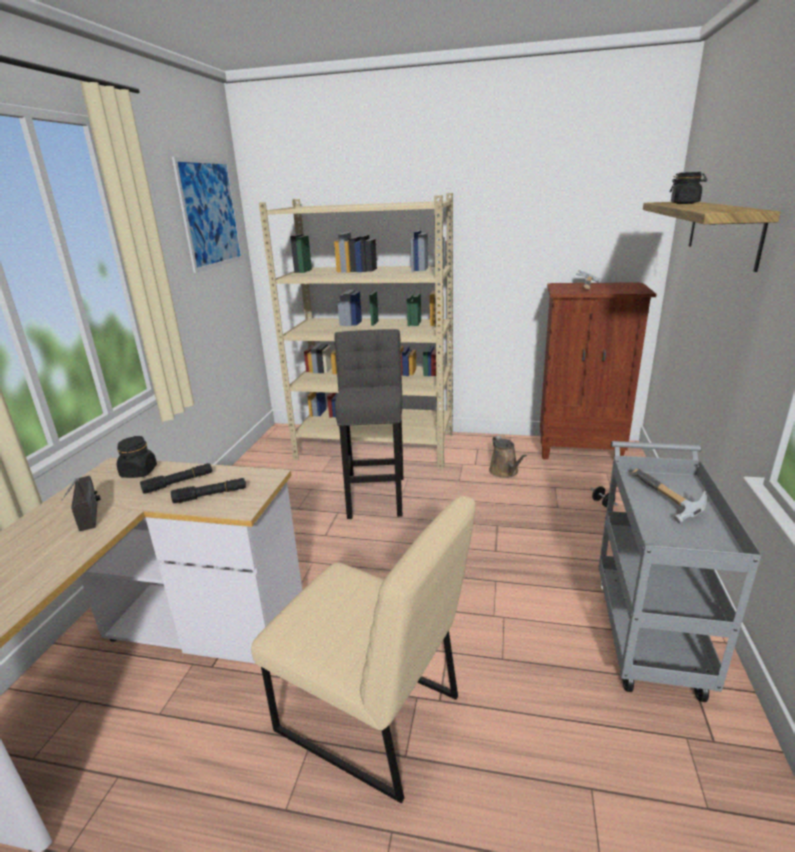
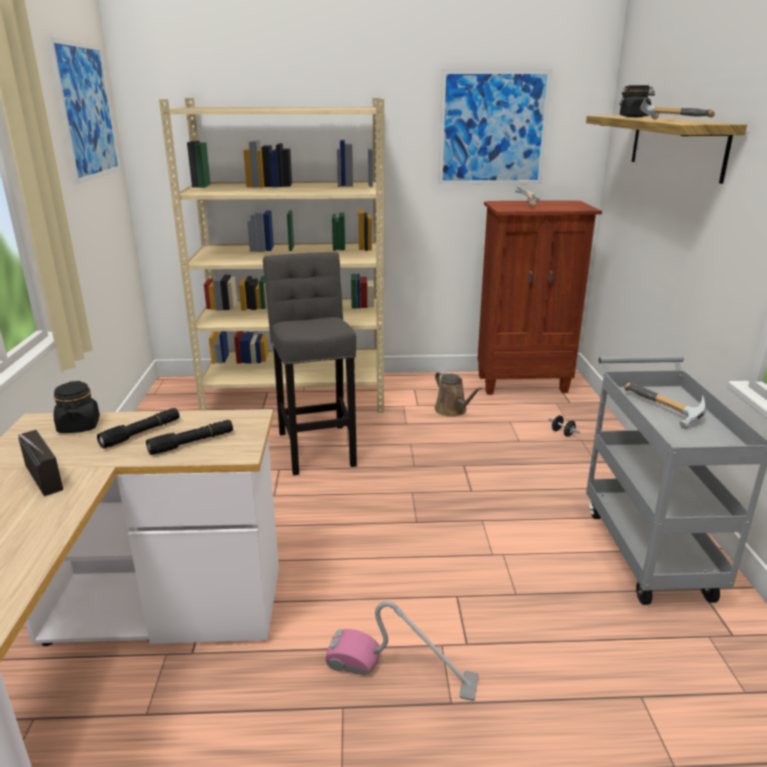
camera: 15 degrees left, 0 degrees up
(372, 716) = (401, 671): beige chair -> vacuum cleaner
(557, 216) = (493, 128): none -> picture
(712, 207) = (673, 120): none -> hammer

